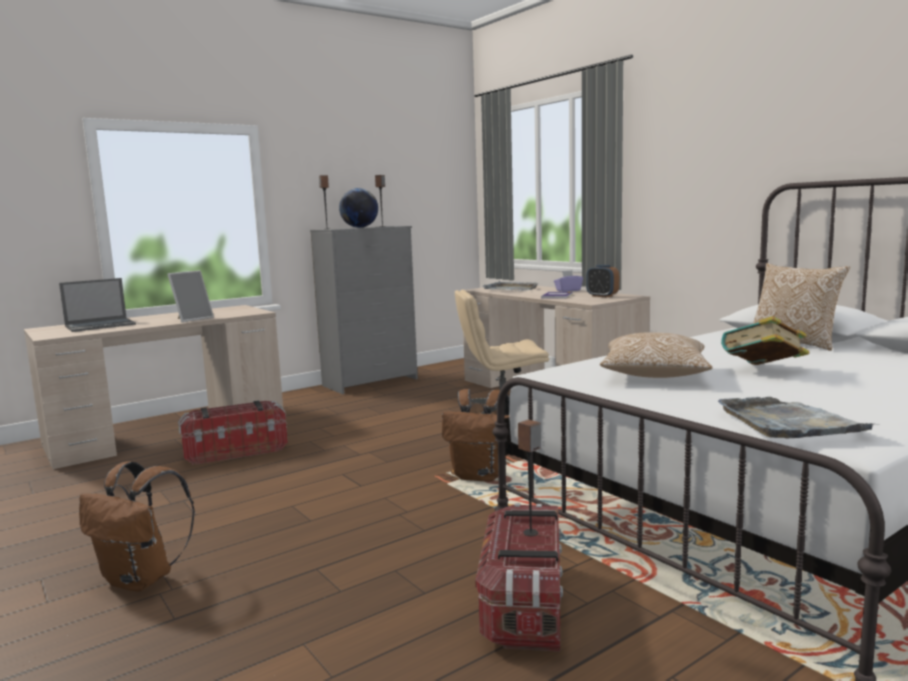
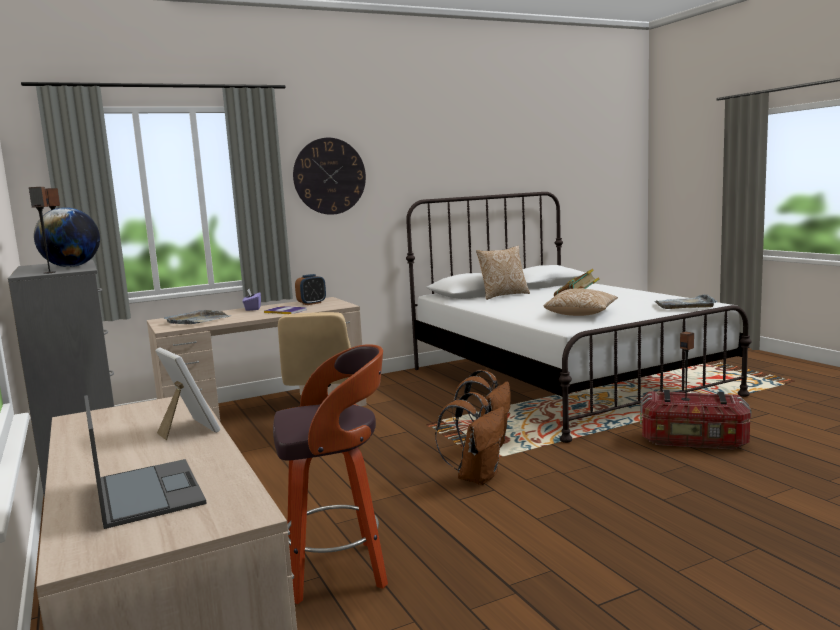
camera: 80 degrees left, 0 degrees up
(142, 579) = (702, 575): brown backpack -> brown backpack (477, 477)
(235, 451) = (339, 572): storage box -> stool
(681, 154) = (329, 176): none -> wall clock

